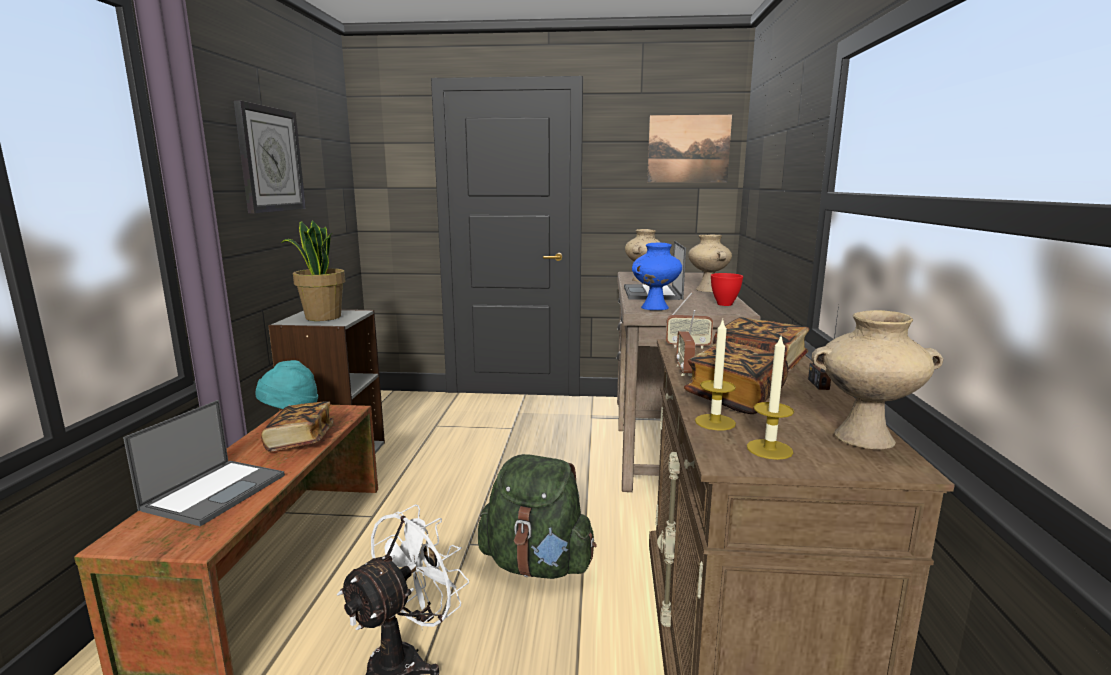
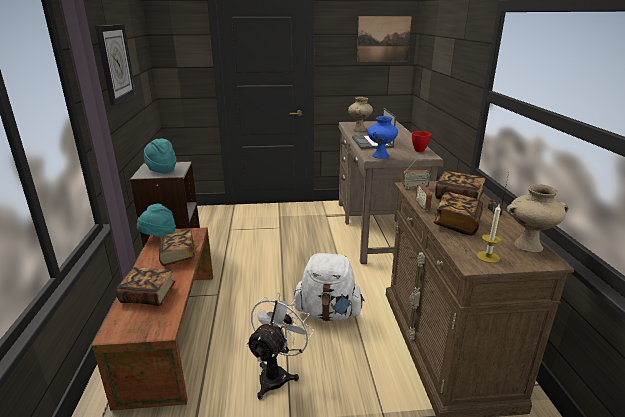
camera: 10 degrees left, 10 degrees up
(215, 491) = (148, 295): laptop -> book
(322, 317) = (161, 170): potted plant -> turquoise hat
(537, 565) = (328, 313): green backpack -> white backpack
(707, 290) = (402, 137): beige vase -> none
(715, 422) = (455, 242): candle -> none

